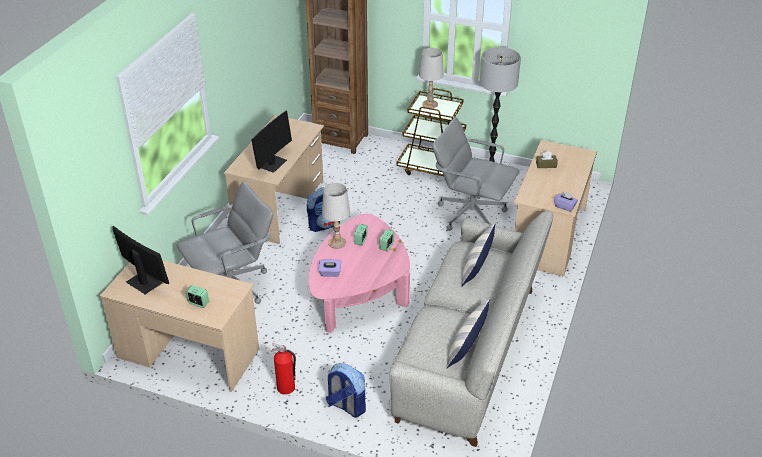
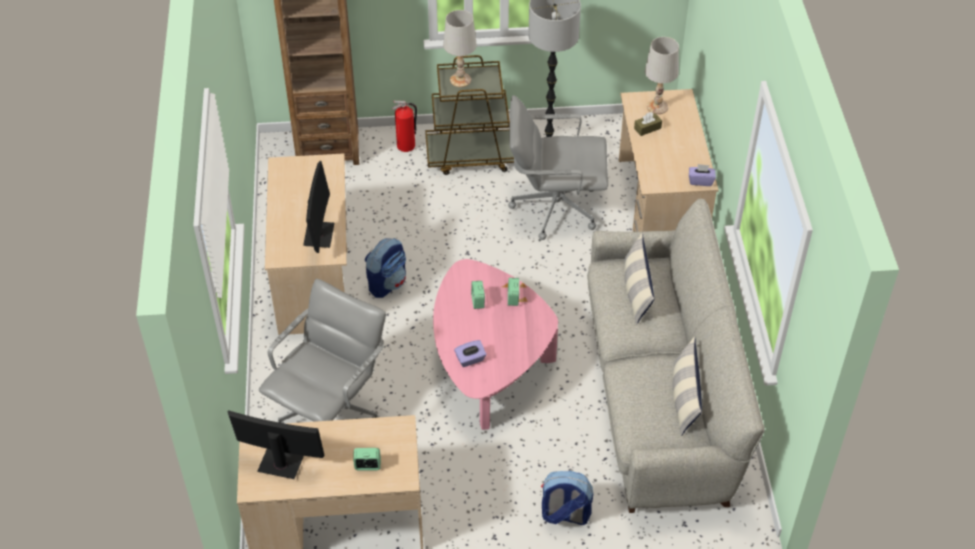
camera: 25 degrees left, 10 degrees up
(286, 388) = (483, 520): fire extinguisher -> fire extinguisher (406, 146)
(337, 243) = (451, 314): white table lamp -> white table lamp (657, 107)

